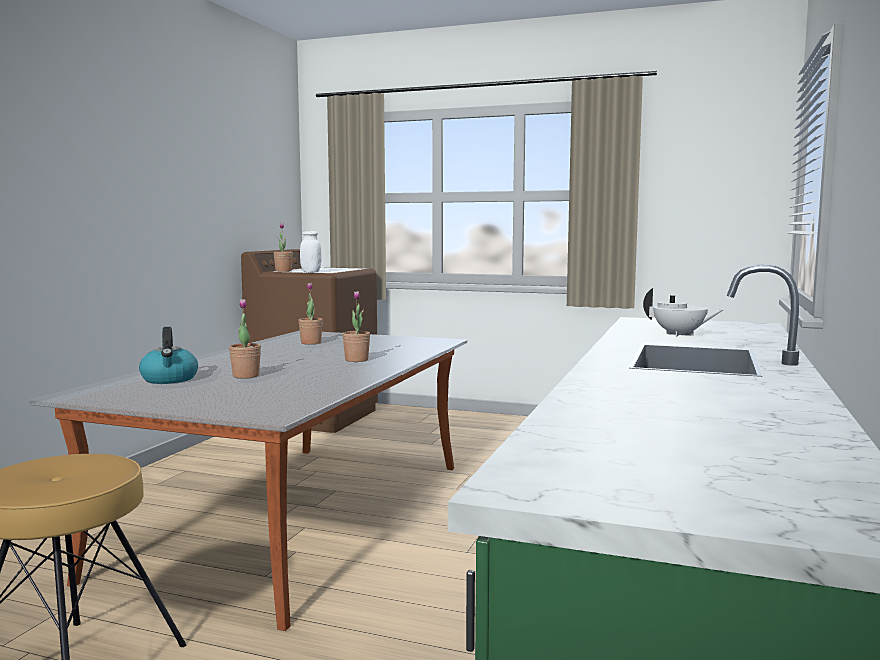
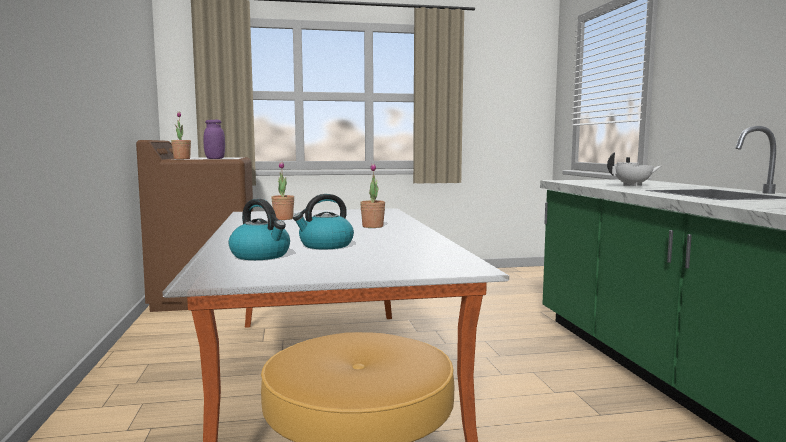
camera: 30 degrees left, 0 degrees up
(246, 376) = (325, 245): potted plant -> kettle
(311, 272) = (215, 158): white jar -> purple jar

